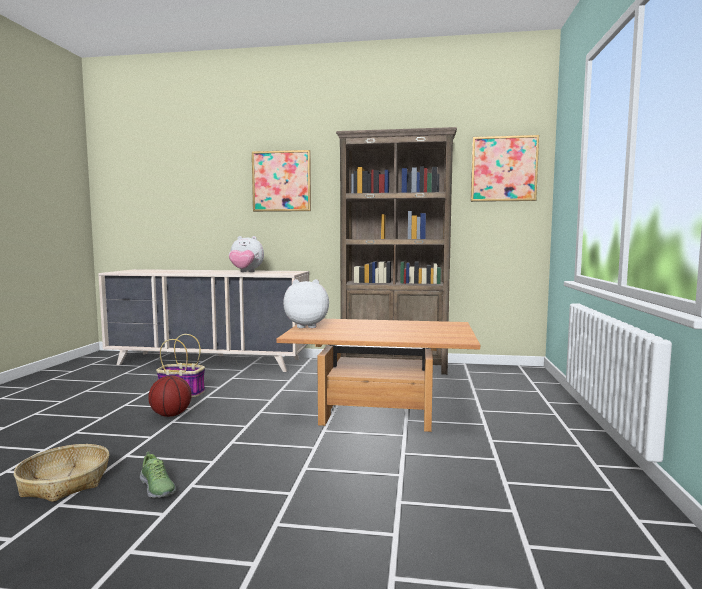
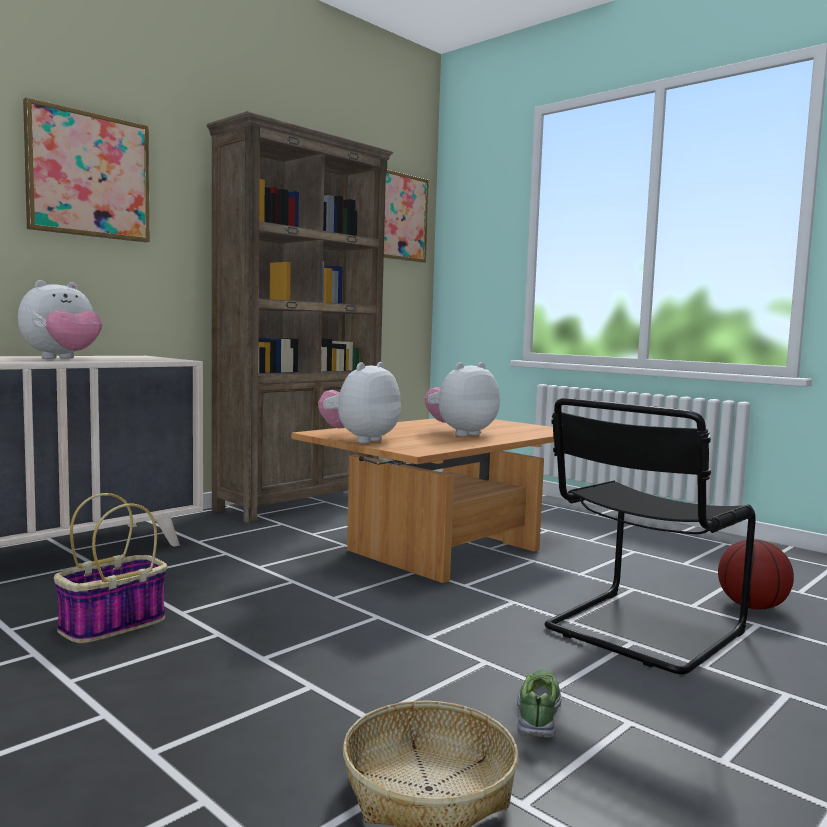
camera: 55 degrees left, 0 degrees up
(157, 488) = (539, 713): shoe -> shoe turned 75 degrees counterclockwise
(171, 415) = (224, 653): basketball -> basketball (751, 606)
(312, 492) = (639, 632): none -> black chair
(379, 331) = (461, 433): none -> plush toy

